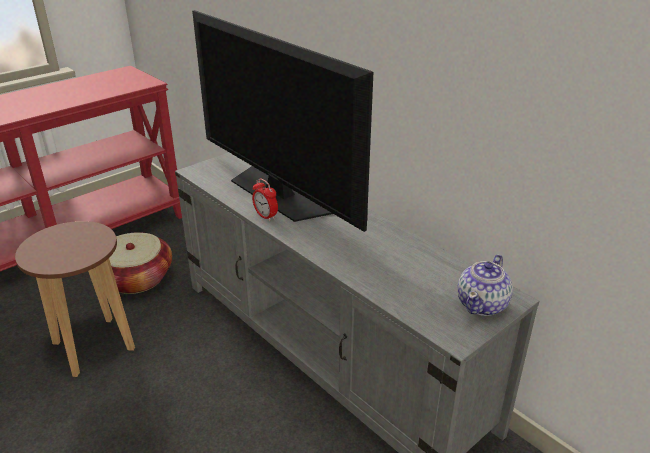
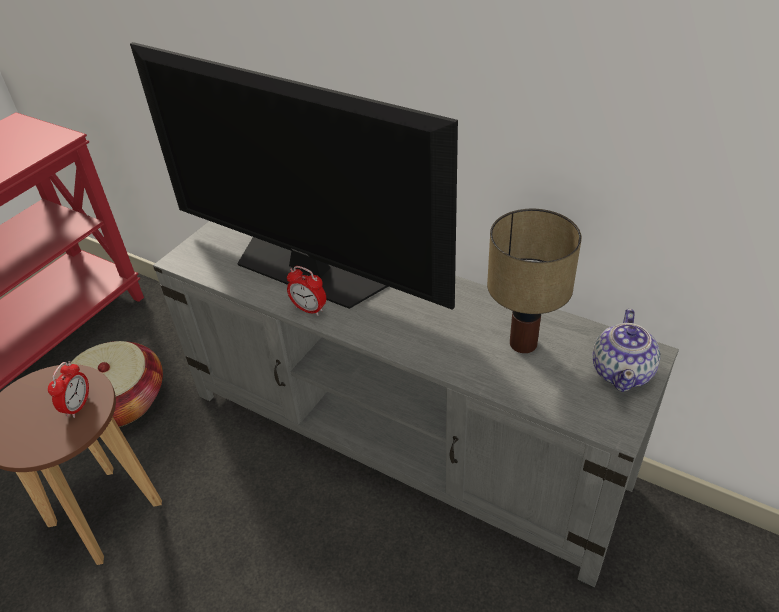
camera: 15 degrees left, 10 degrees up
(88, 247) = (78, 406): none -> alarm clock
(412, 270) = (522, 344): none -> table lamp

